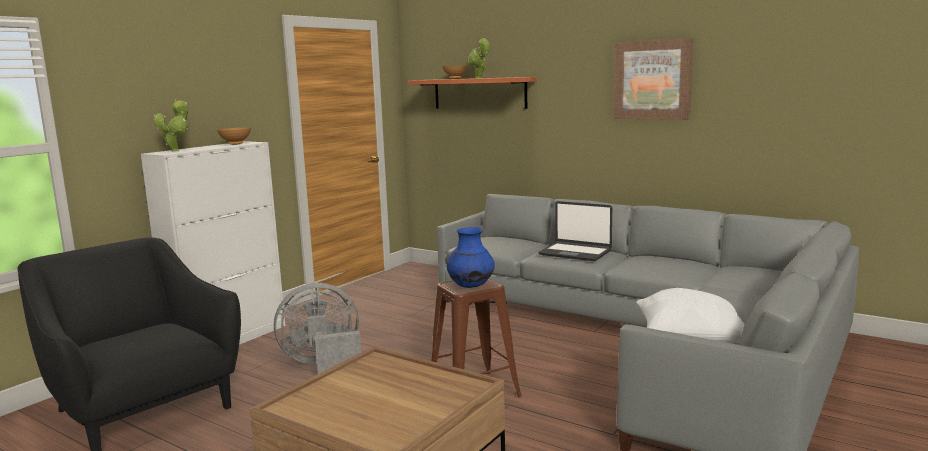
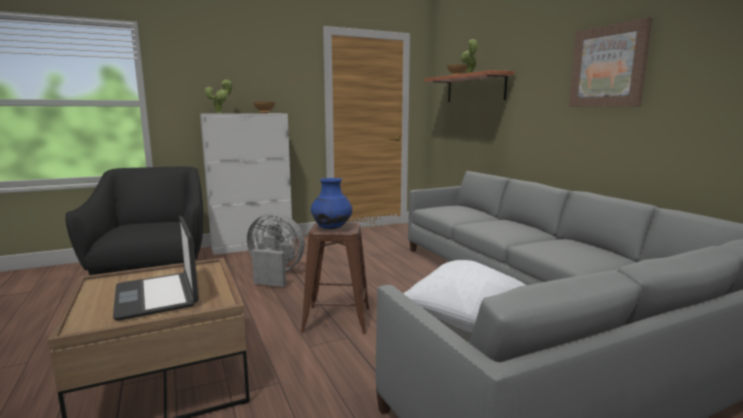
camera: 30 degrees right, 0 degrees up
(575, 253) = (503, 226): laptop -> laptop (157, 296)

